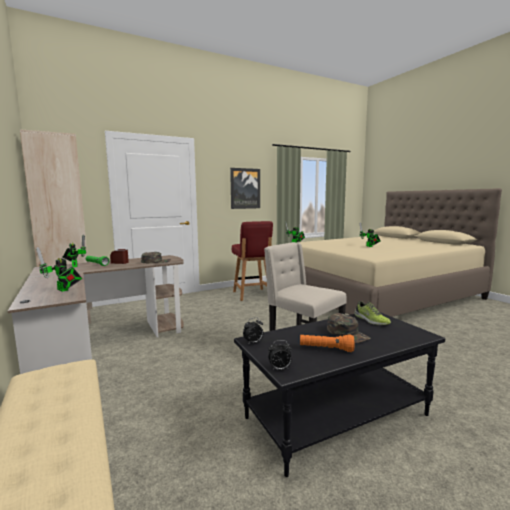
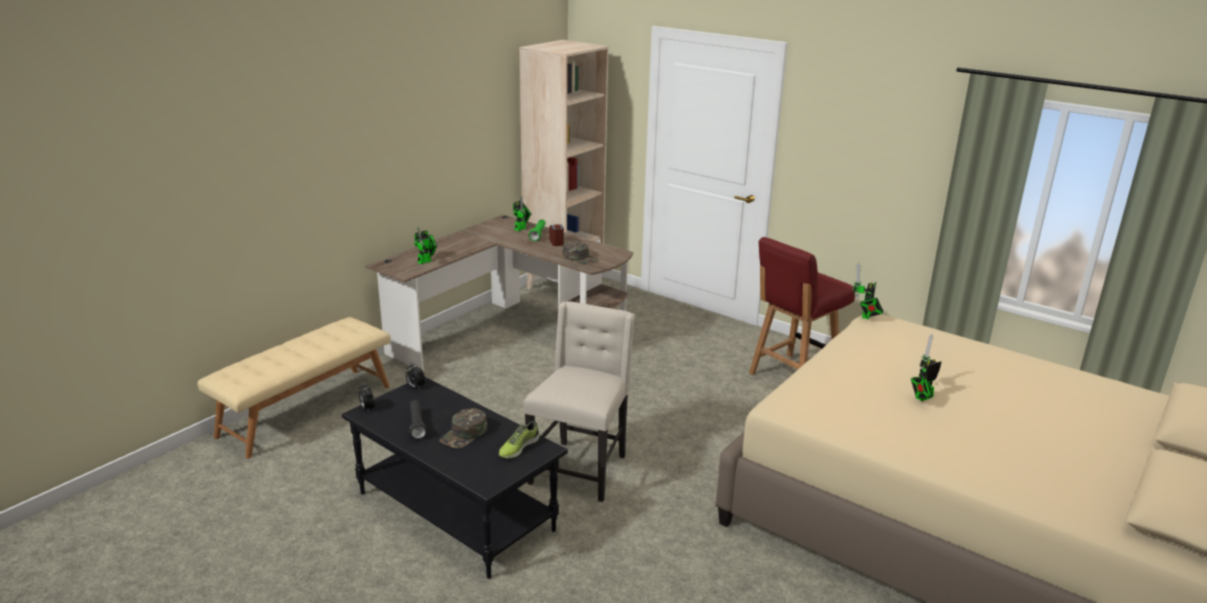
camera: 65 degrees right, 15 degrees up
(63, 290) = (426, 261): toy robot -> toy robot turned 150 degrees counterclockwise
(245, 188) = (881, 158): picture -> none
(326, 349) = (417, 425): orange flashlight -> black flashlight

